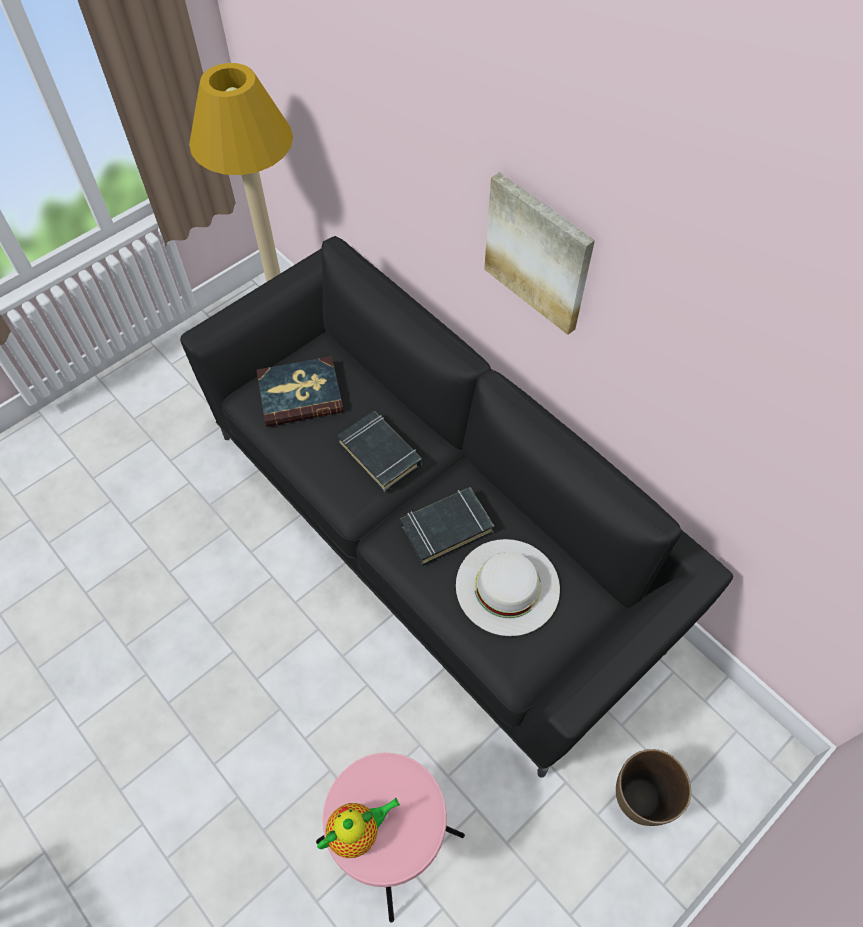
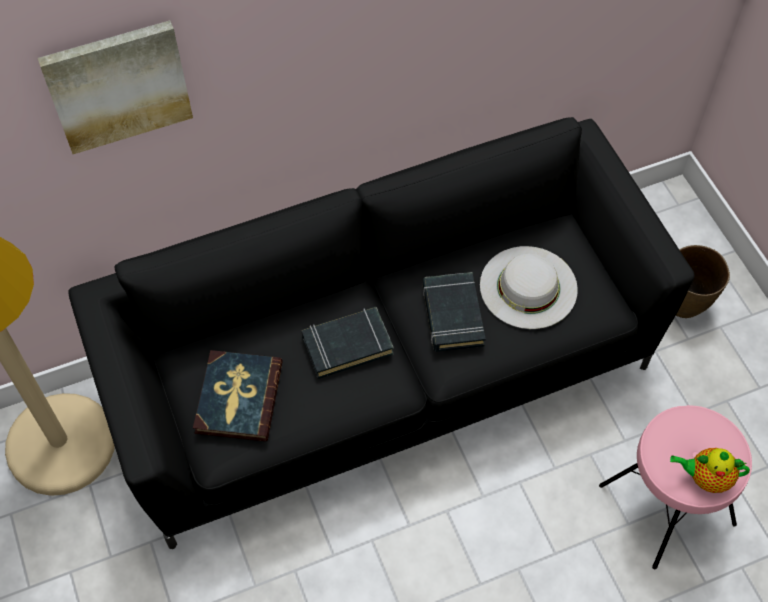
camera: 70 degrees left, 0 degrees up
(357, 832) = (705, 478): teapot -> teapot turned 75 degrees counterclockwise
(538, 253) = (334, 66): picture -> picture (118, 85)

